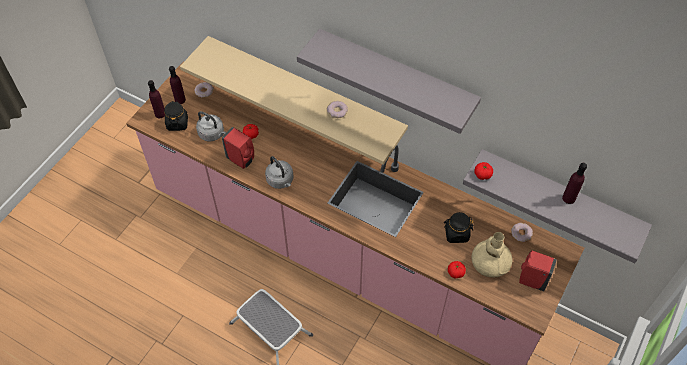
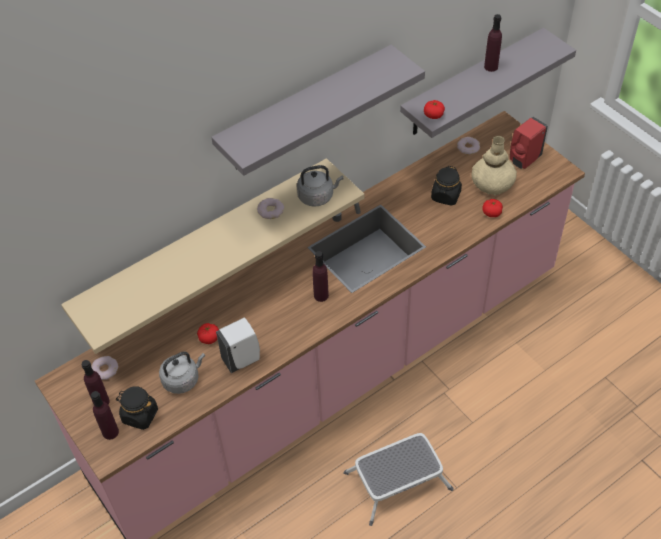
camera: 65 degrees left, 5 degrees down
(241, 160) = (242, 359): red soap dispenser -> white soap dispenser
(281, 181) = (296, 328): grey kettle -> grey kettle (317, 196)
(316, 185) = (321, 295): none -> purple bottle

